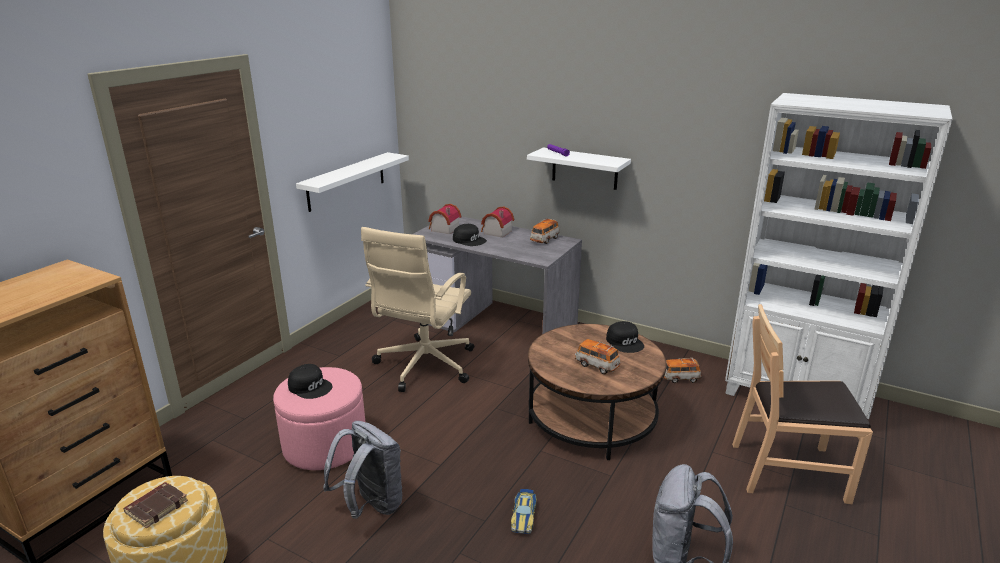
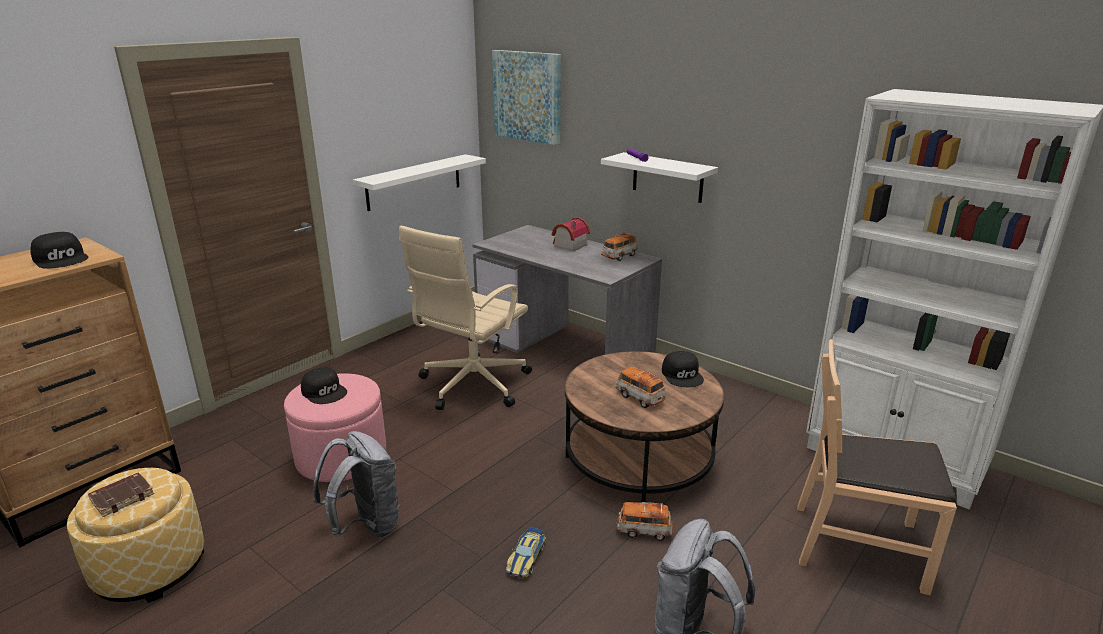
camera: 10 degrees right, 0 degrees up
(443, 229) = (513, 239): toy house -> none
(447, 98) = (527, 96): none -> picture
(469, 240) = (536, 252): black cap -> black cap (62, 259)
(680, 378) = (757, 425): toy car -> toy car (644, 531)

